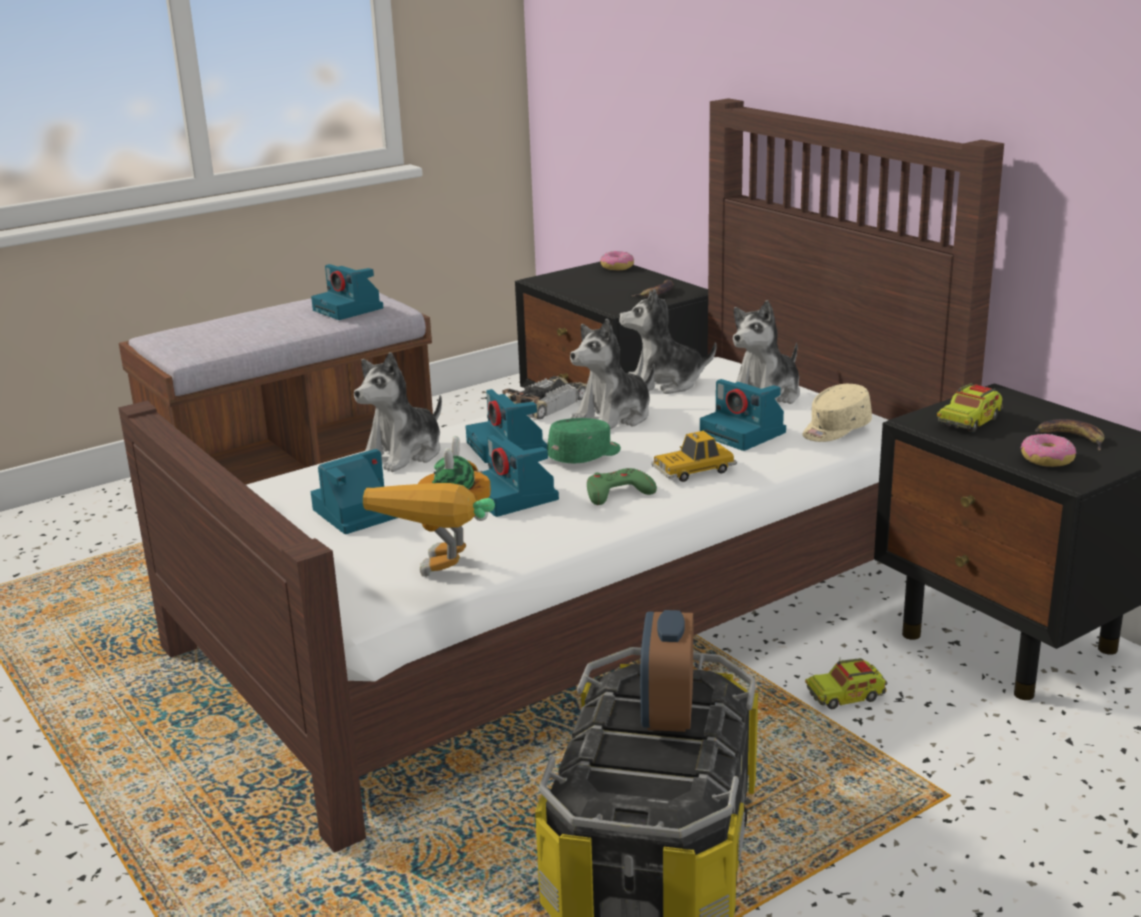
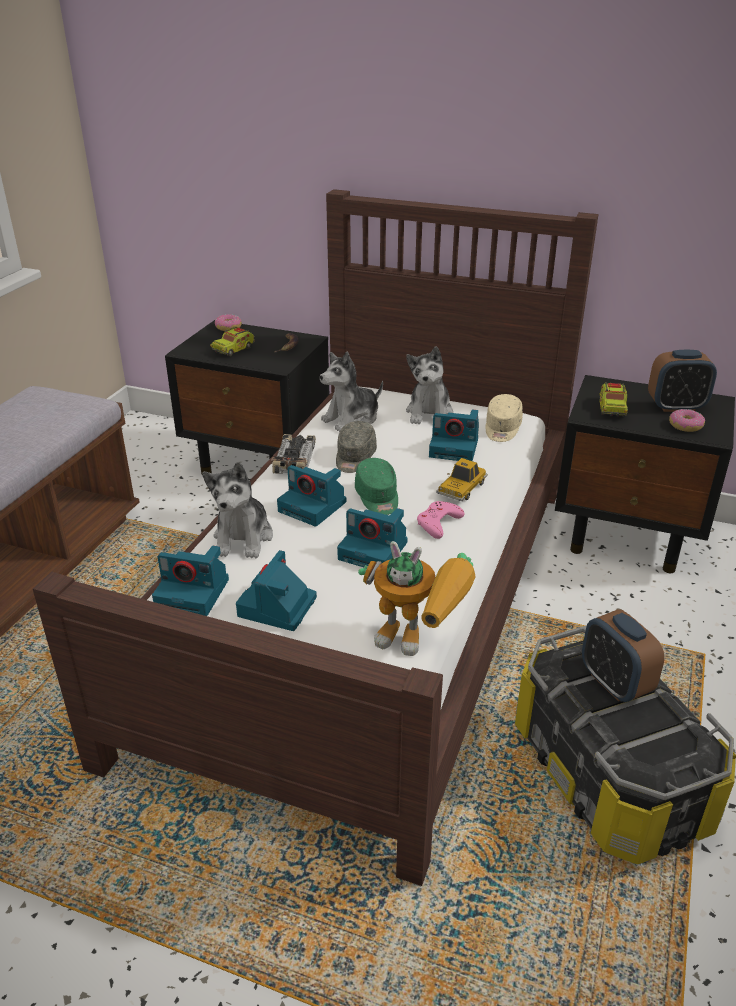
camera: 35 degrees left, 10 degrees up
(349, 309) = (53, 412): camera -> camera (194, 593)
(448, 577) = (419, 640): toy robot -> toy robot turned 45 degrees counterclockwise
(585, 456) = (377, 498): green cap -> green cap turned 150 degrees clockwise
(614, 417) = (354, 458): plush toy -> grey cap
(618, 493) = (438, 523): green game controller -> pink game controller
(846, 696) = (587, 608): toy truck -> toy truck (234, 349)
(1070, 438) = (676, 407): banana -> alarm clock

